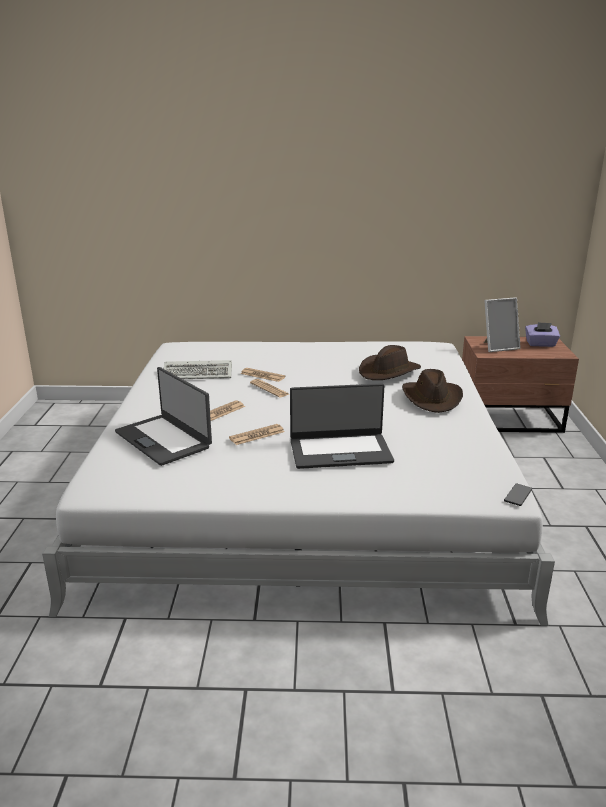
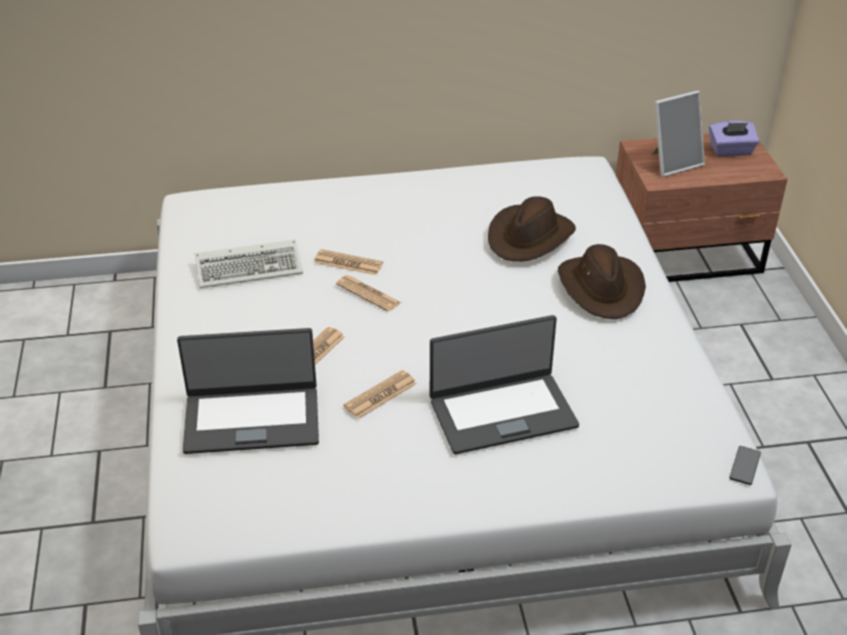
camera: 10 degrees left, 15 degrees up
(164, 439) = (252, 419): laptop -> laptop turned 45 degrees counterclockwise

